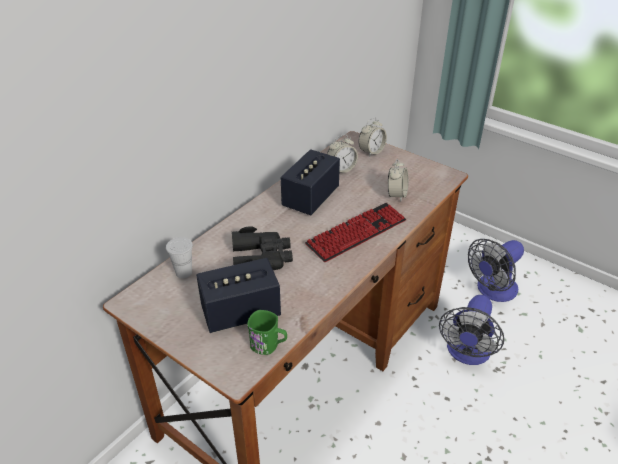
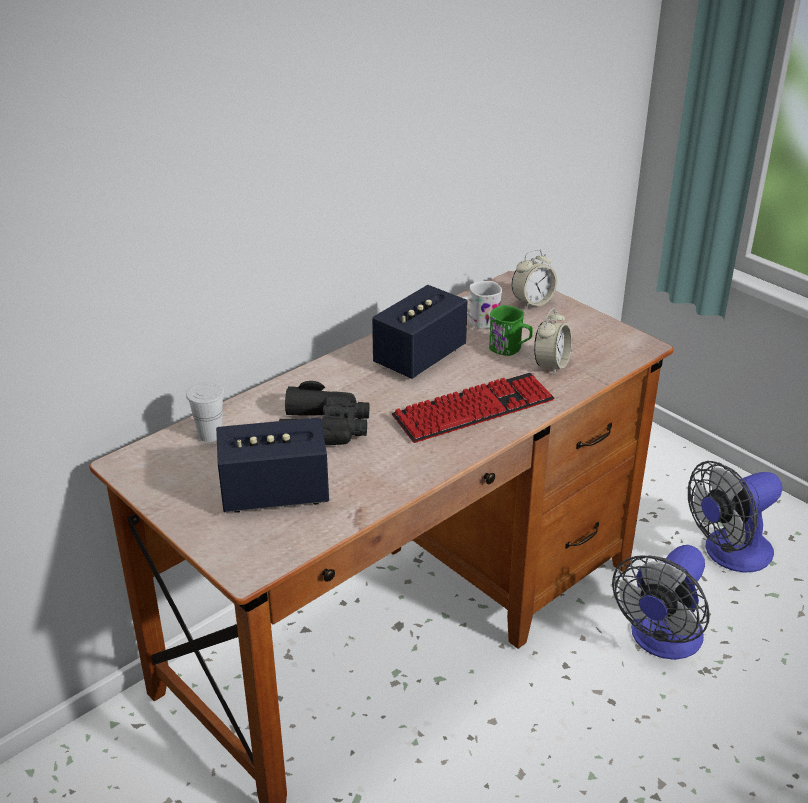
camera: 10 degrees right, 5 degrees down
(269, 345) = (302, 538): green mug -> green mug (510, 349)
(341, 169) = (478, 322): alarm clock -> white mug

